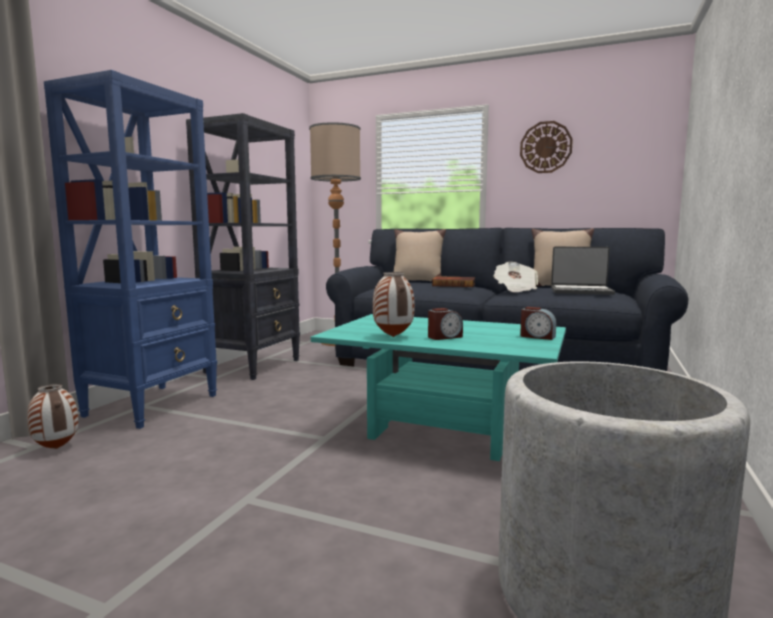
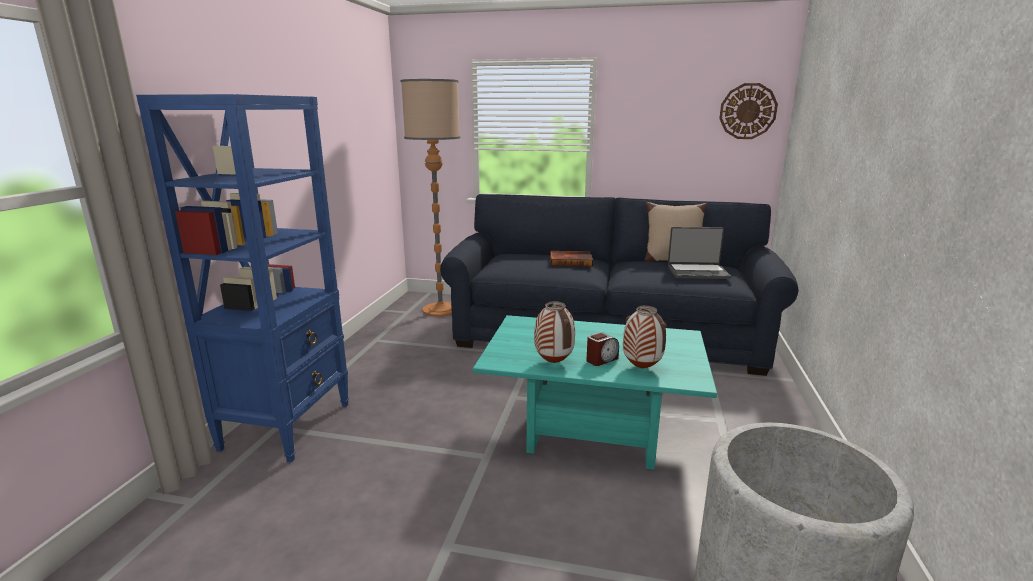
camera: 10 degrees left, 10 degrees up
(55, 448) = (215, 501): vase -> vase (641, 368)
(254, 366) = (367, 355): black bookcase -> none
(417, 281) = (528, 253): beige pillow -> none
(515, 289) = (635, 270): newspaper -> none
(537, 336) = (684, 352): alarm clock -> none
(545, 147) = (655, 108): wall clock -> wall clock (747, 111)

